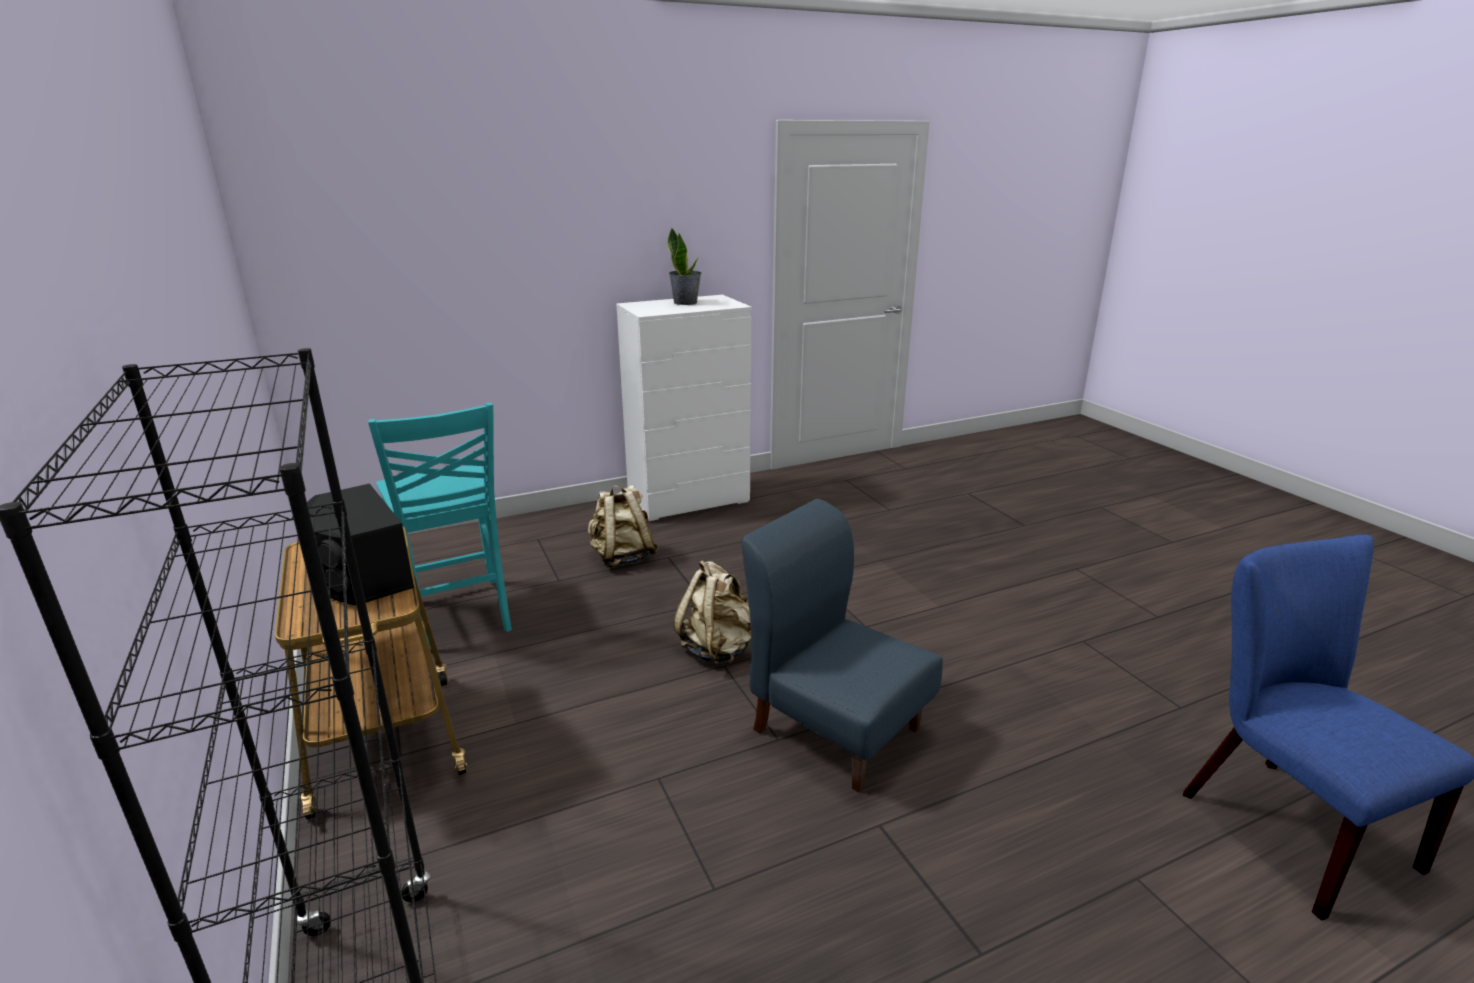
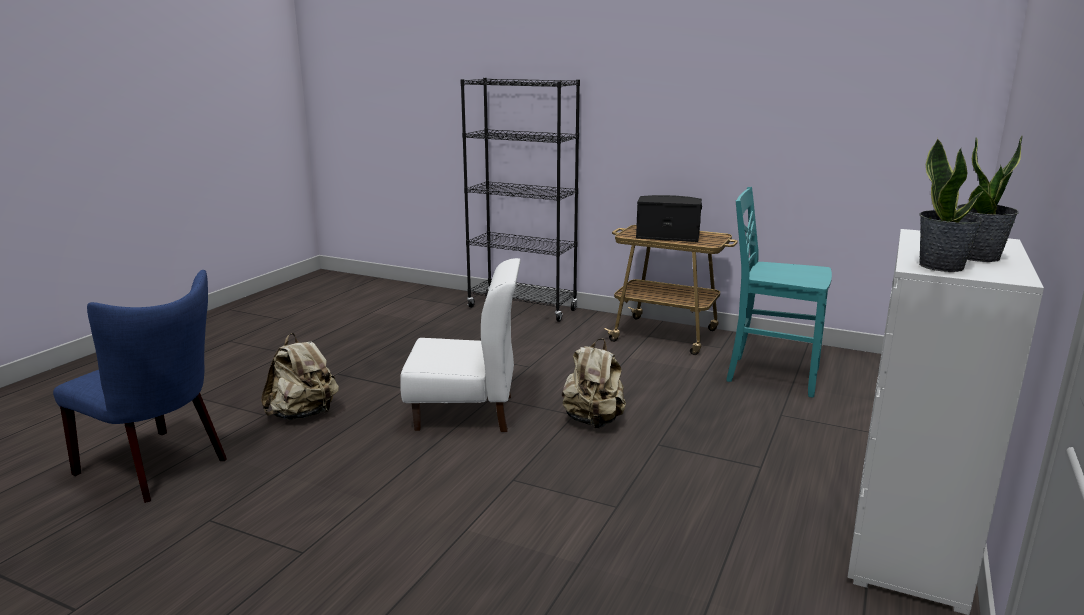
camera: 140 degrees right, 5 degrees down
(622, 557) = (788, 449): beige backpack -> beige backpack (303, 414)
(722, 303) = (941, 266): none -> potted plant
(835, 728) = (465, 412): blue chair -> white chair

